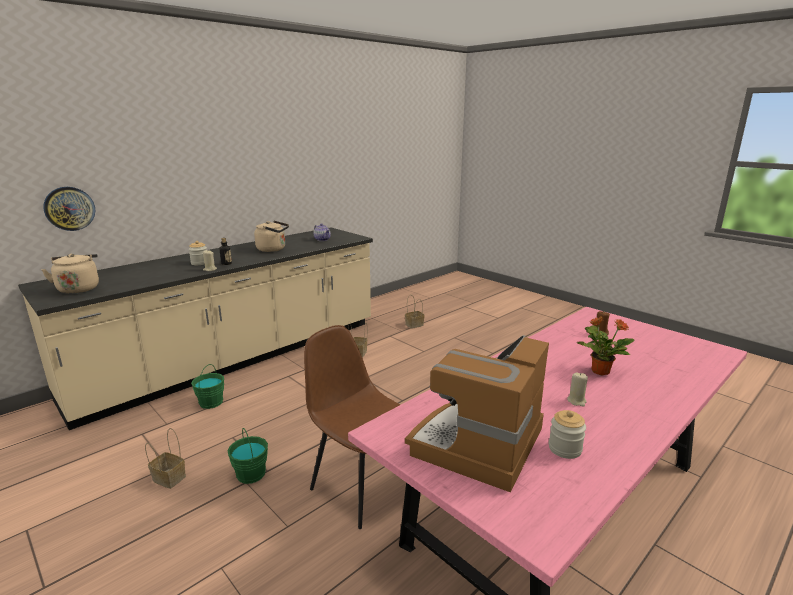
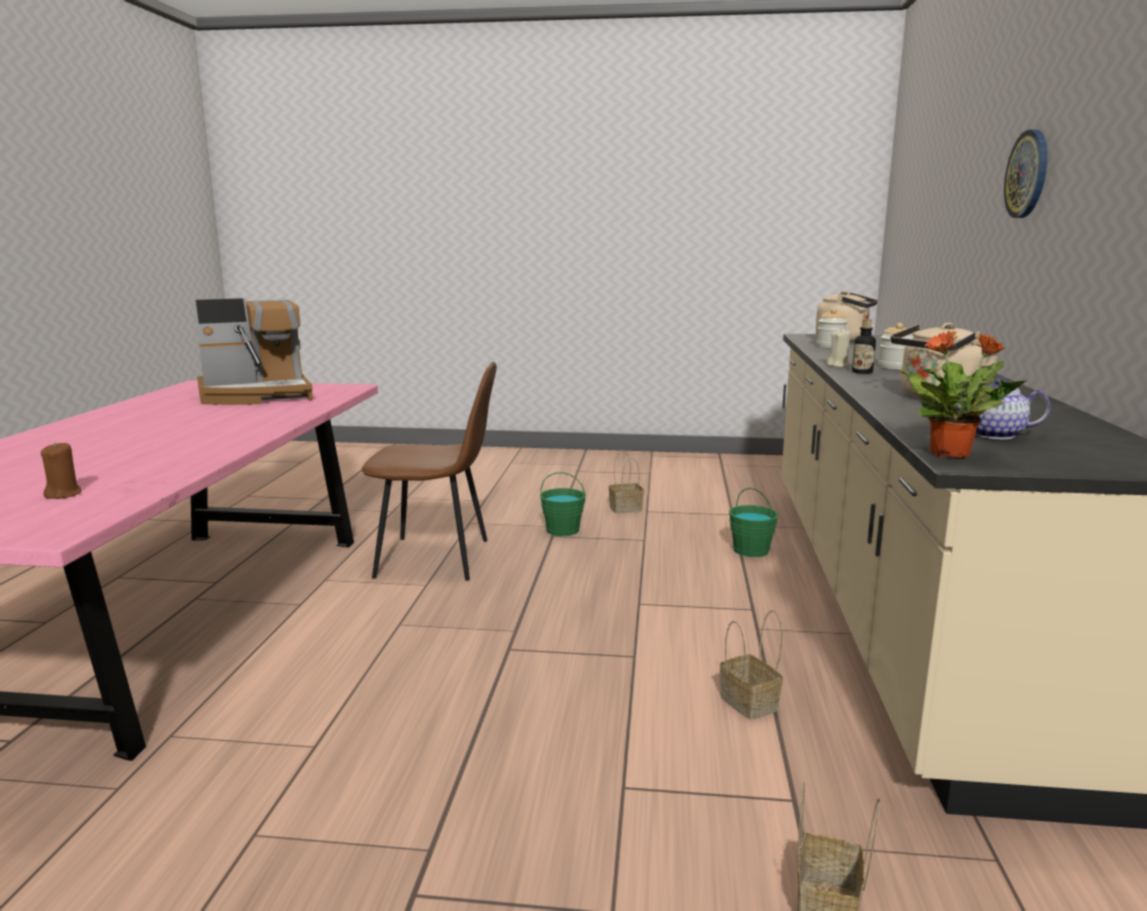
camera: 140 degrees right, 5 degrees down
(69, 208) = (948, 245): wall clock -> wall clock (1027, 174)
(479, 443) = (257, 395): coffee machine -> coffee machine turned 75 degrees clockwise
(565, 449) = (173, 404): jar -> jar (830, 346)
(576, 401) = (151, 425): beige candle -> none
(599, 371) = (102, 450): potted plant -> potted plant (951, 454)

